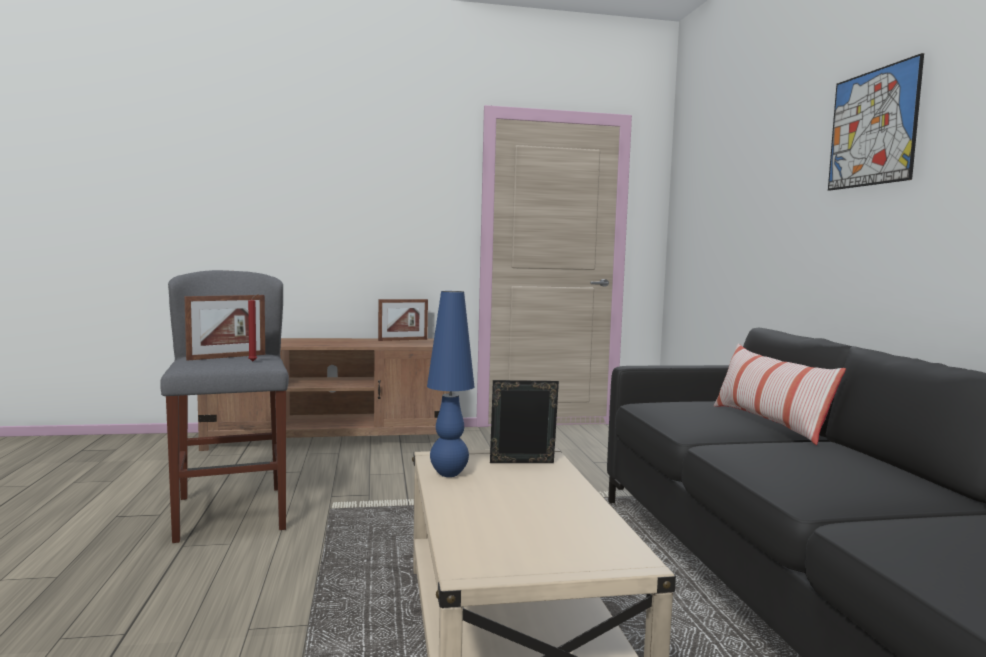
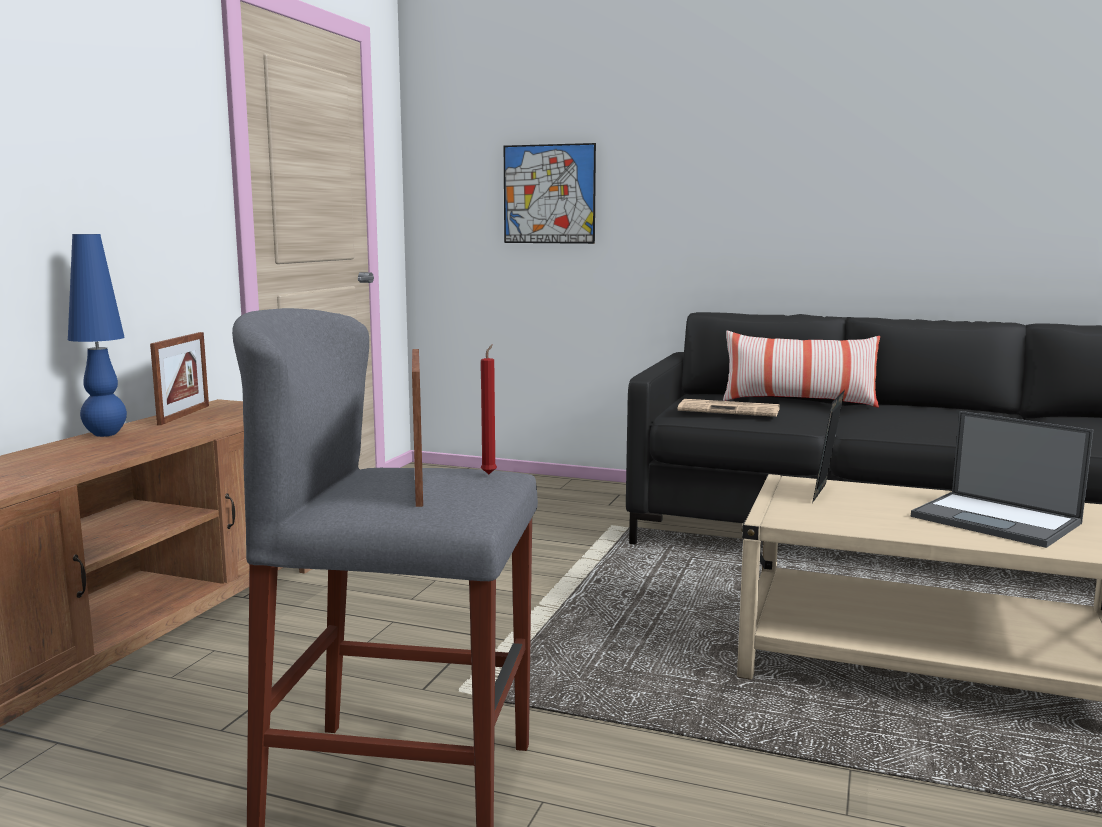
camera: 60 degrees left, 5 degrees up
(449, 474) = (847, 523): blue table lamp -> blue table lamp (106, 434)
(523, 518) = (997, 520): none -> laptop
(678, 409) = (730, 410): none -> newspaper
(872, 128) = (796, 110): picture -> picture (549, 194)

